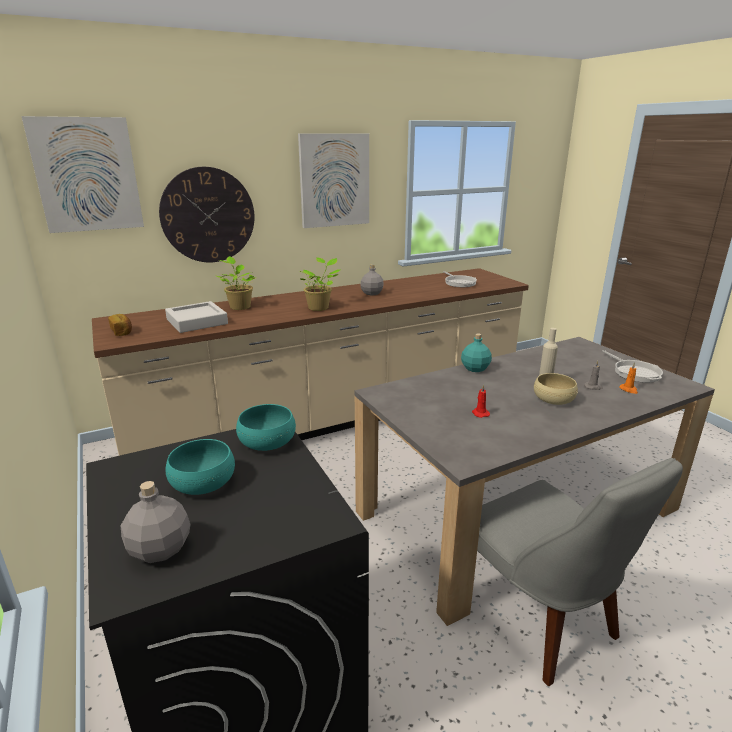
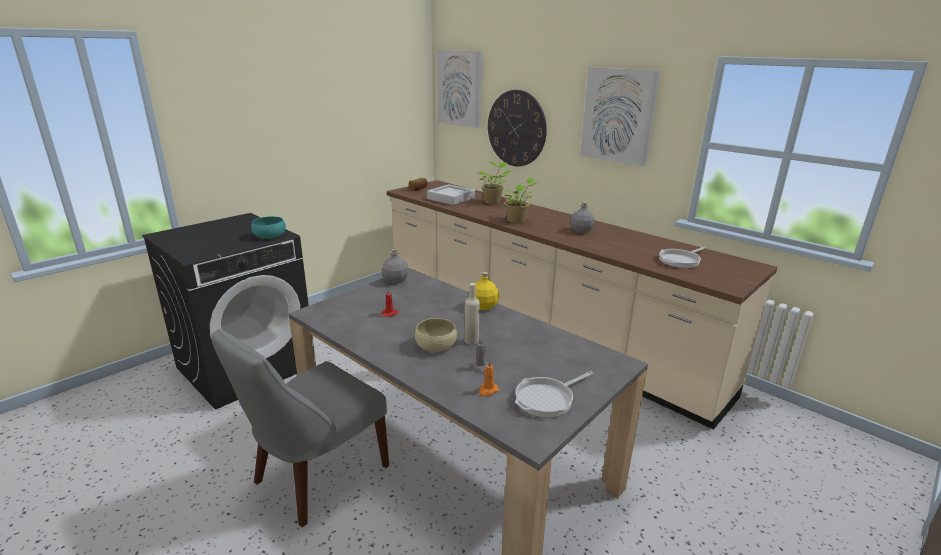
camera: 70 degrees right, 0 degrees up
(160, 549) = (182, 234): grey bottle -> grey bottle (395, 280)
(203, 482) = (230, 231): turquoise bowl -> none
(475, 368) = (484, 306): turquoise bottle -> yellow bottle

